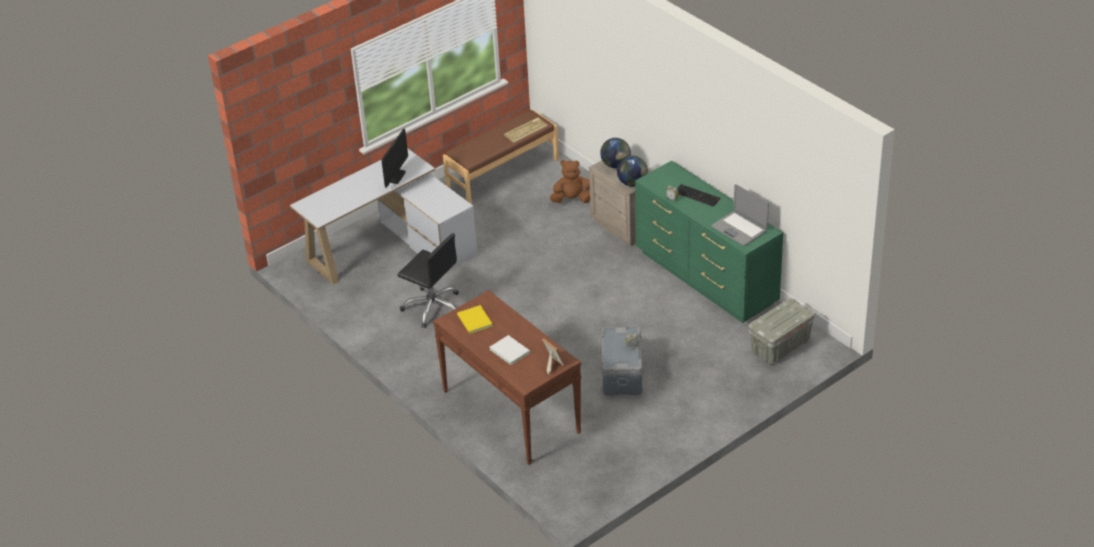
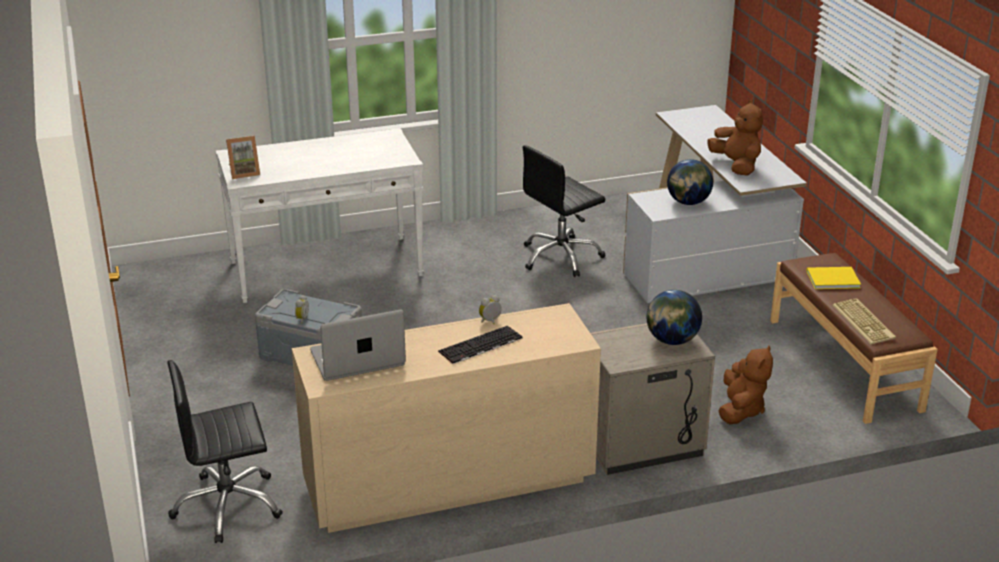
camera: 110 degrees right, 10 degrees down
(395, 176) = (736, 166): monitor -> brown plush toy
(474, 321) = (372, 147): yellow book -> yellow book (831, 279)
(509, 350) = (299, 156): white book -> none
(510, 411) = (327, 268): brown console table -> white console table
(632, 183) = (610, 343): globe -> globe (688, 202)
(706, 278) = (447, 484): green dresser -> beige dresser
(780, 346) = (228, 506): grey storage box -> black office chair

